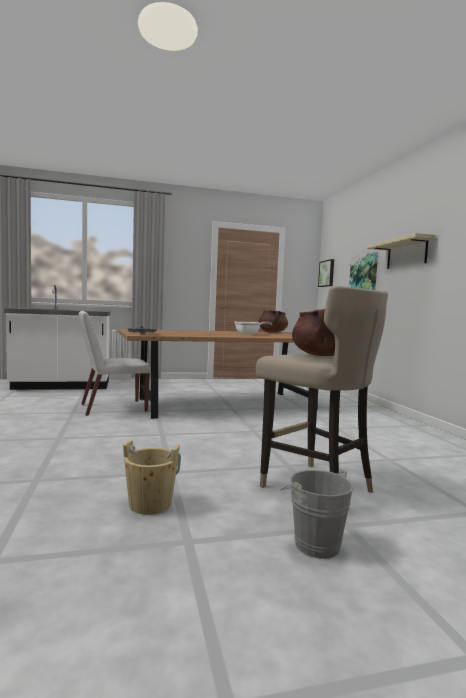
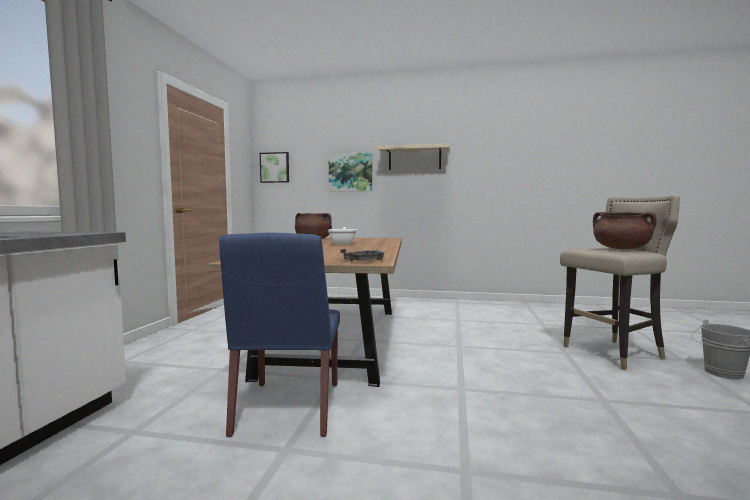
camera: 65 degrees left, 0 degrees up
(112, 408) = (288, 408): white chair -> blue chair
(150, 504) = (701, 420): beige bucket -> none

